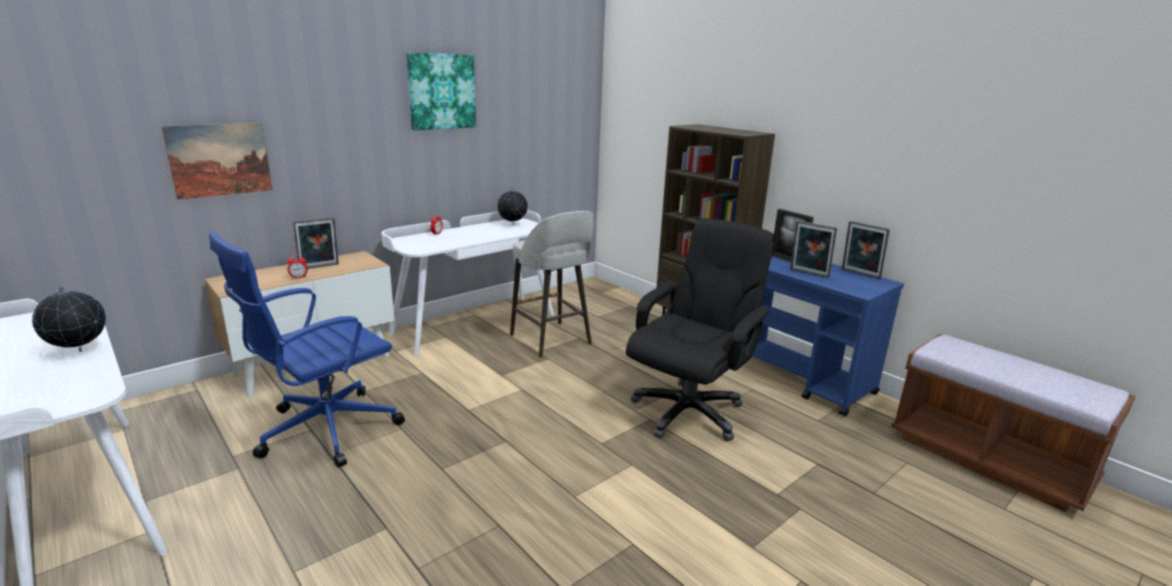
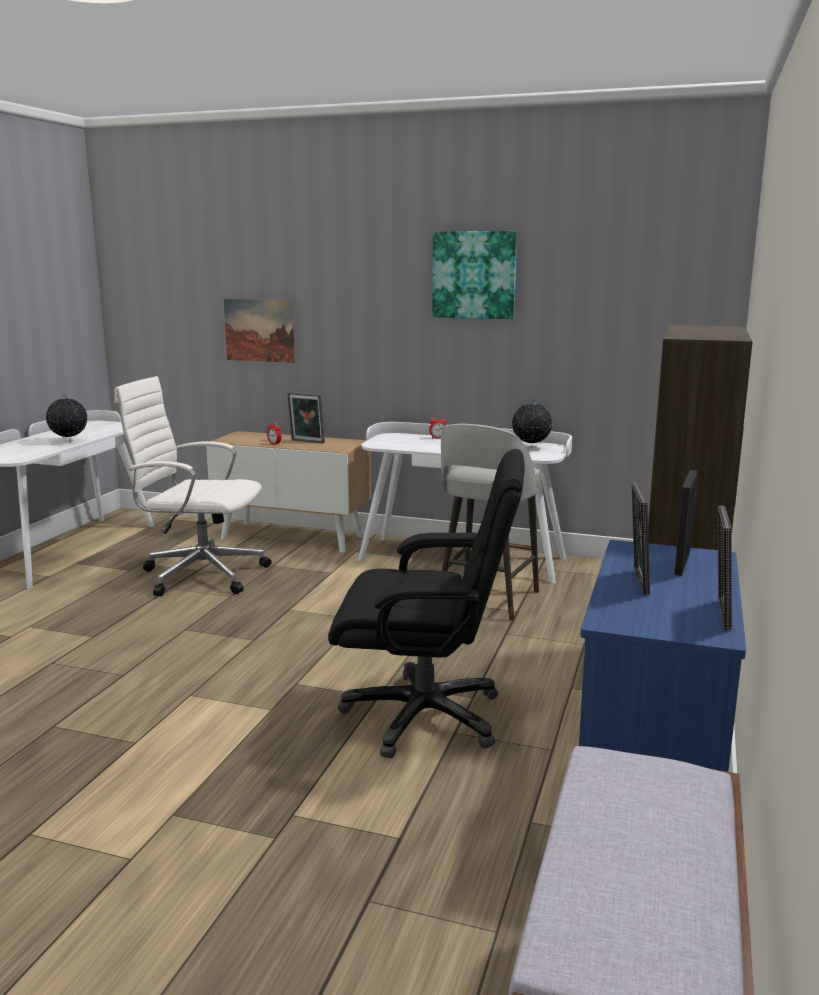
camera: 60 degrees right, 5 degrees down
(324, 430) = (200, 574): blue office chair -> white office chair

